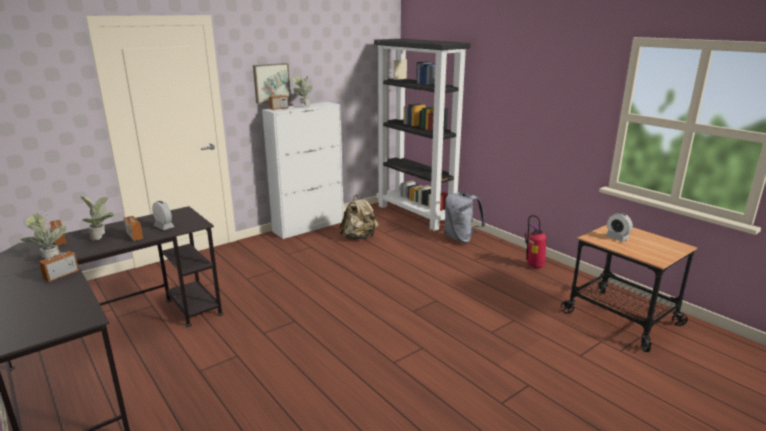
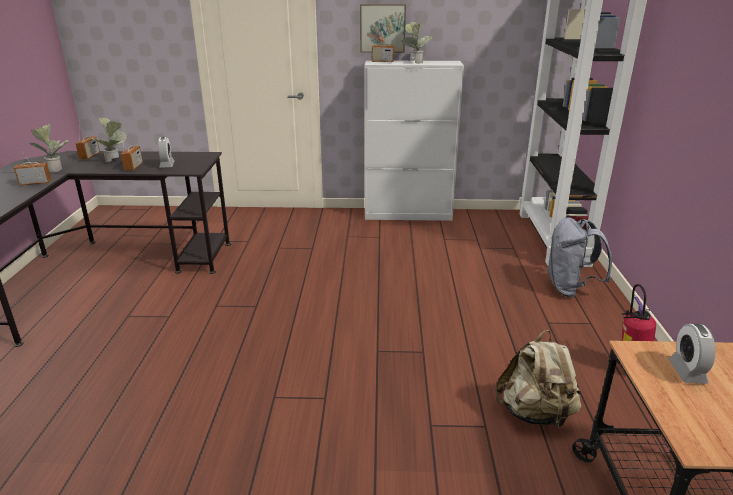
camera: 40 degrees right, 5 degrees up
(359, 237) = (443, 243): beige backpack -> beige backpack (535, 413)

